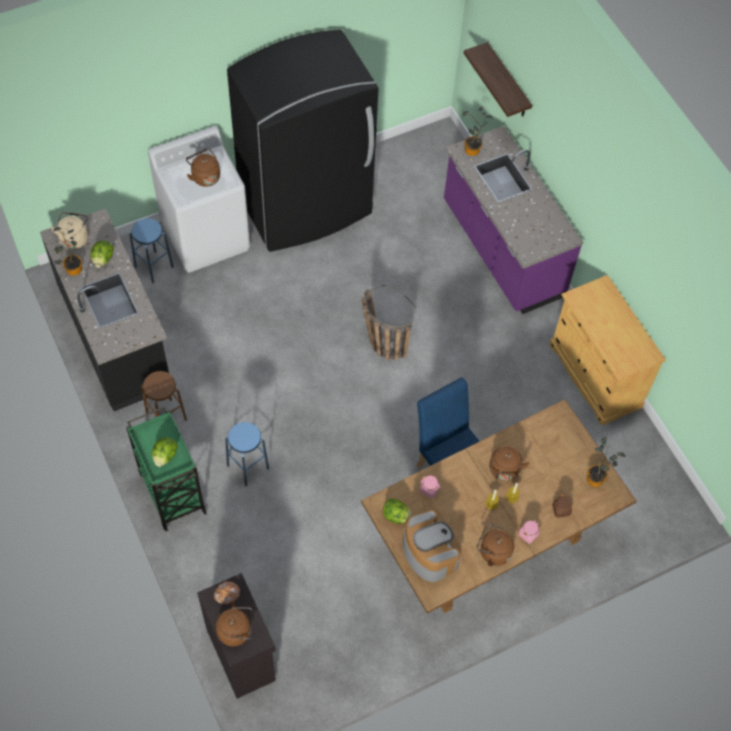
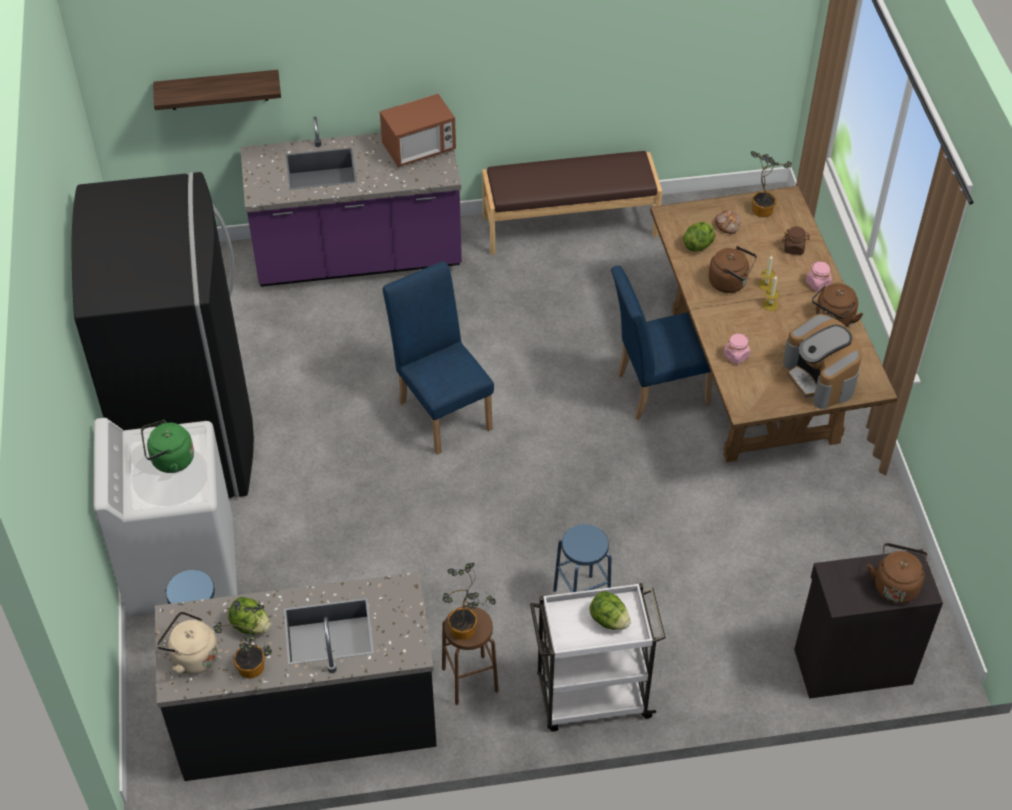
camera: 70 degrees left, 10 degrees down
(171, 491) = (591, 697): green cart -> white cart
(205, 176) = (170, 460): brown kettle -> green kettle
(227, 594) = (842, 584): bread -> bread (728, 225)
(381, 341) = (442, 410): basket -> blue chair
(396, 516) = (764, 395): lettuce -> lettuce (698, 245)
(428, 552) = (820, 377): coffee machine -> coffee machine turned 105 degrees counterclockwise
(472, 152) = (266, 185): potted plant -> potted plant (466, 630)
(549, 230) = (419, 149): none -> microwave
(595, 375) = (569, 225): beige cabinet -> brown bench

